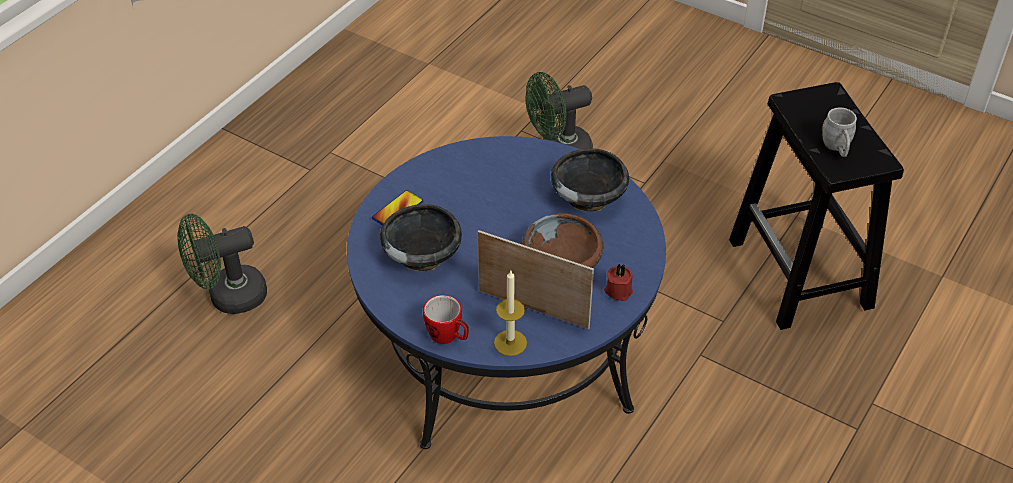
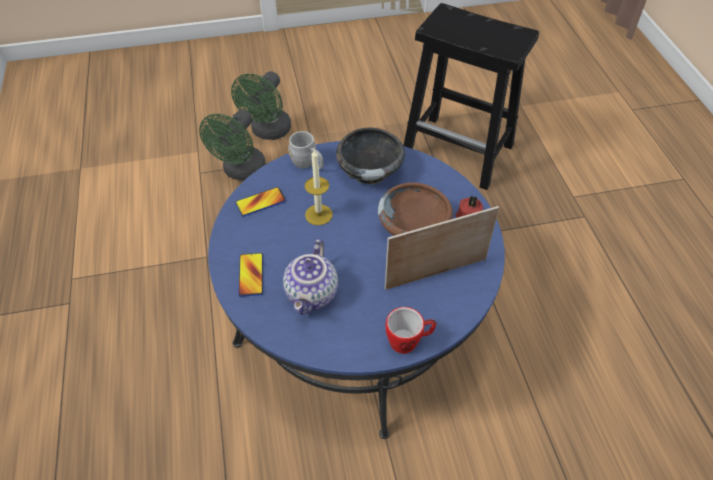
camera: 45 degrees left, 5 degrees up
(228, 297) = (110, 452): green fan -> green fan (268, 132)
(423, 255) = (313, 294): black bowl -> teapot
(469, 163) = (260, 202): none -> phone
(510, 343) = (453, 310): candle -> candle (318, 214)
(837, 148) = (493, 40): grey mug -> grey mug (308, 164)

